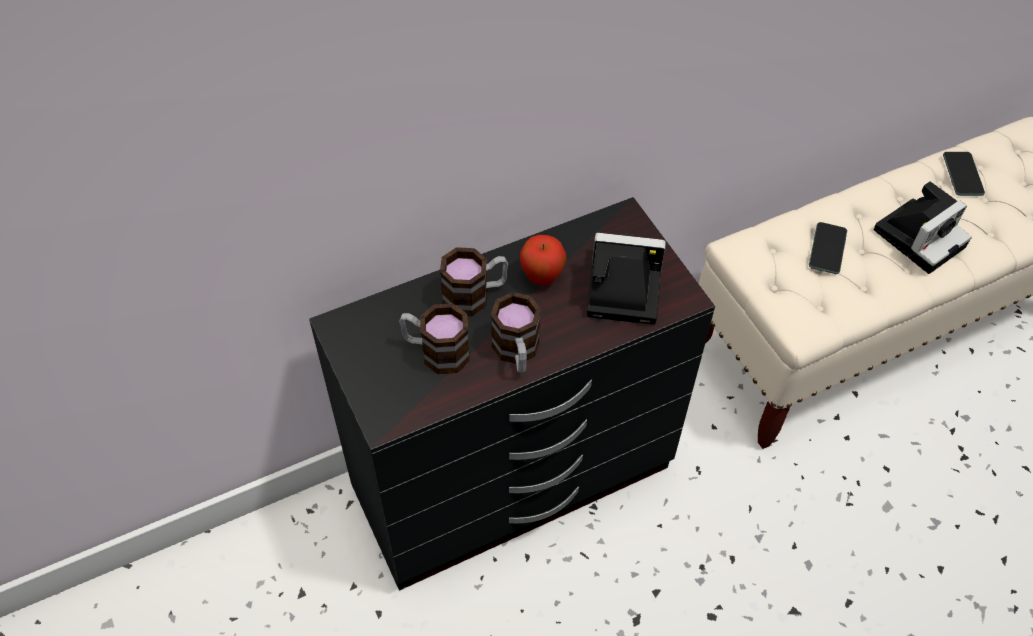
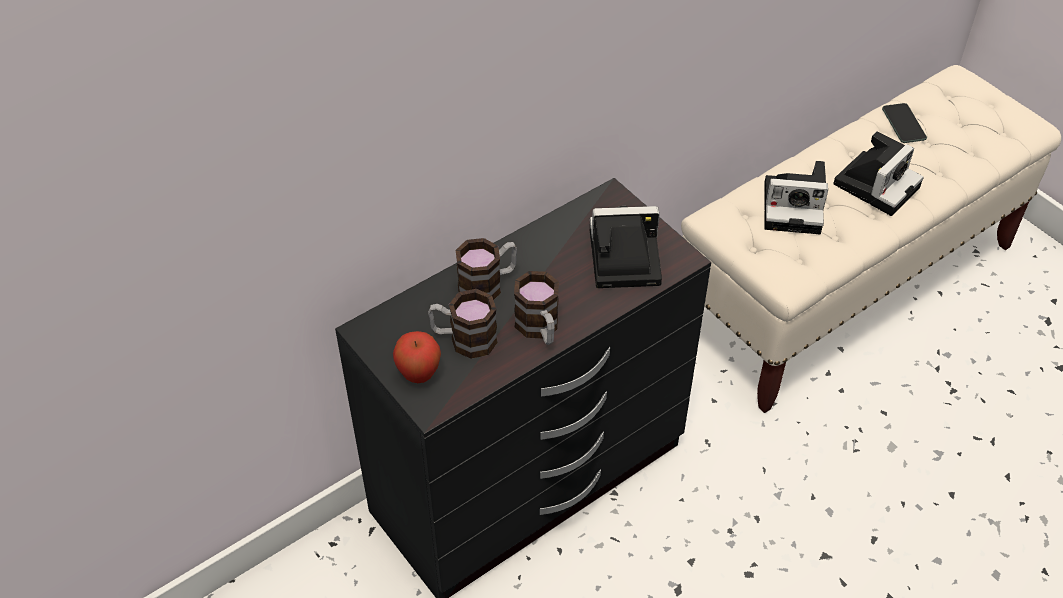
camera: 10 degrees left, 5 degrees down
(542, 277) = (546, 259): apple -> apple (419, 374)
(827, 248) = (795, 207): phone -> camera

